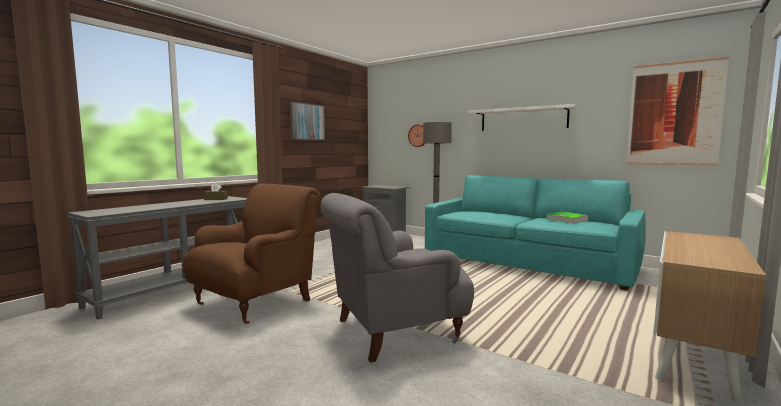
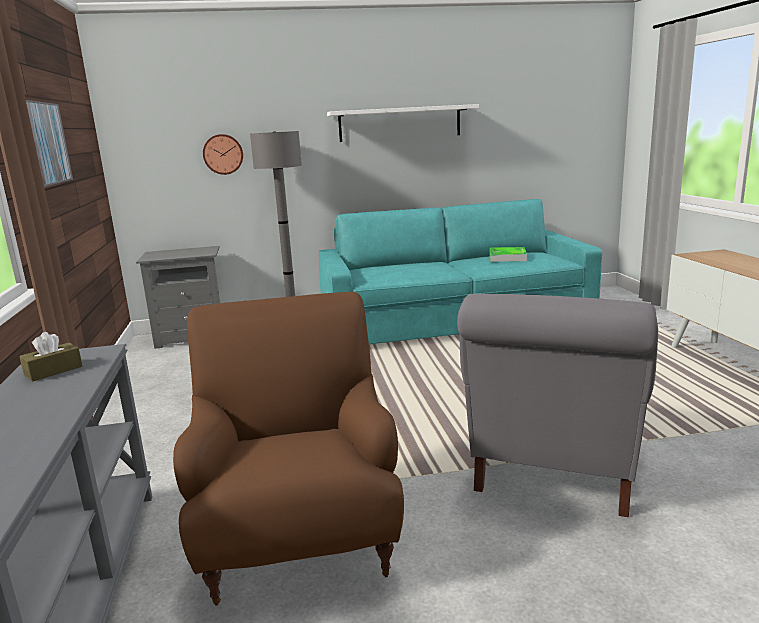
camera: 45 degrees left, 10 degrees up
(674, 113) = (566, 116): picture -> none

